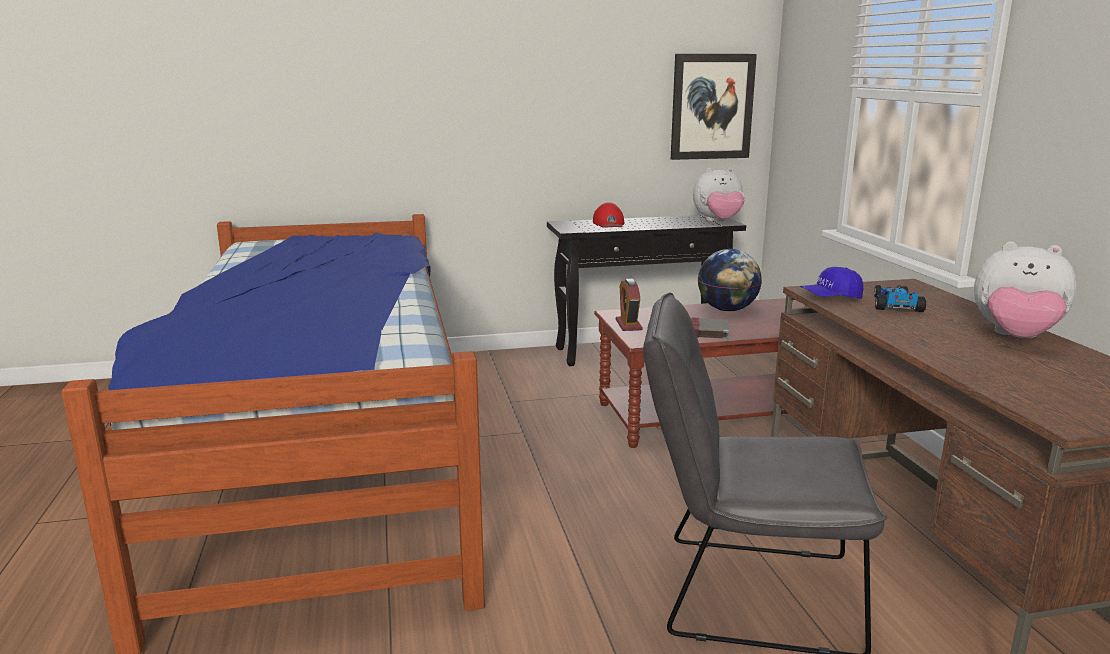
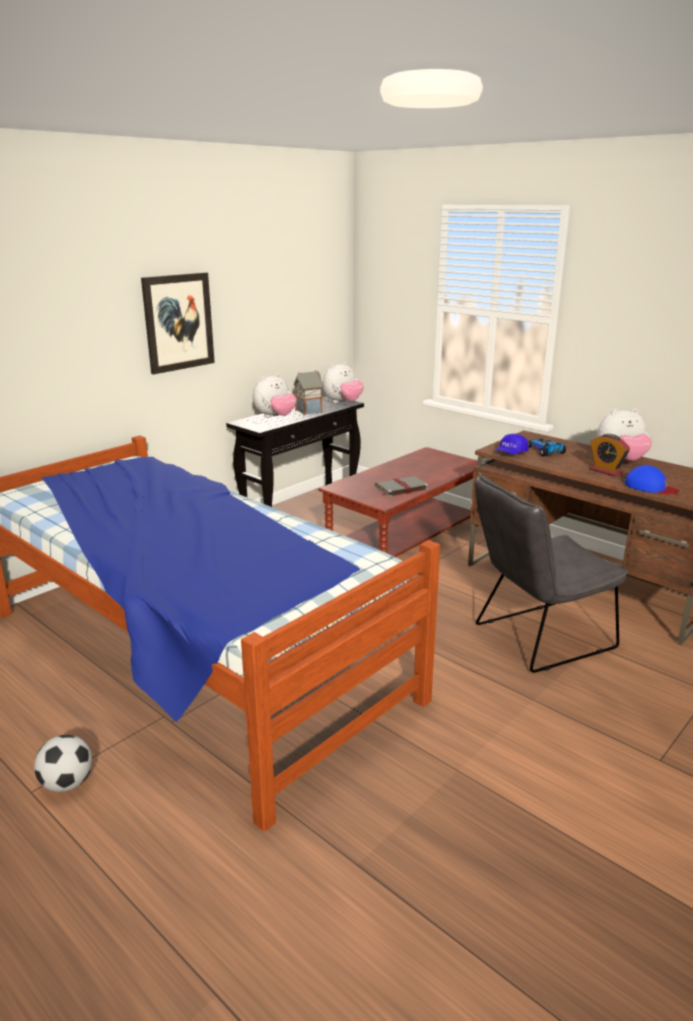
camera: 35 degrees left, 5 degrees up
(66, 528) = (67, 783): none -> football
(609, 223) = (275, 417): red cap -> plush toy
(628, 325) = (358, 494): alarm clock -> alarm clock (606, 471)
(660, 224) = (309, 411): none -> toy house
(712, 107) = (319, 317): picture -> picture (178, 322)
(727, 310) = (396, 468): globe -> none
(998, 380) = (650, 487): none -> blue cap

